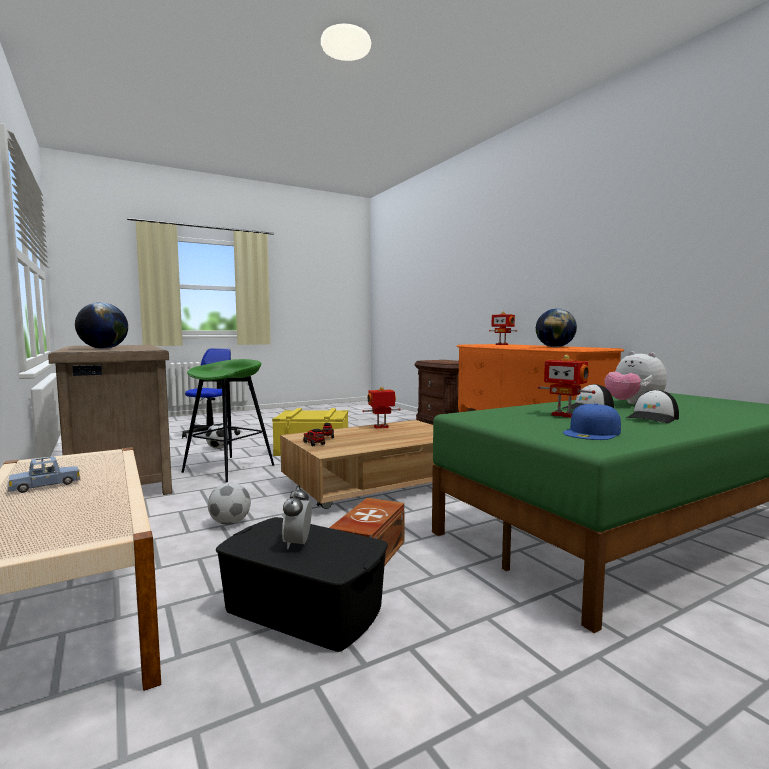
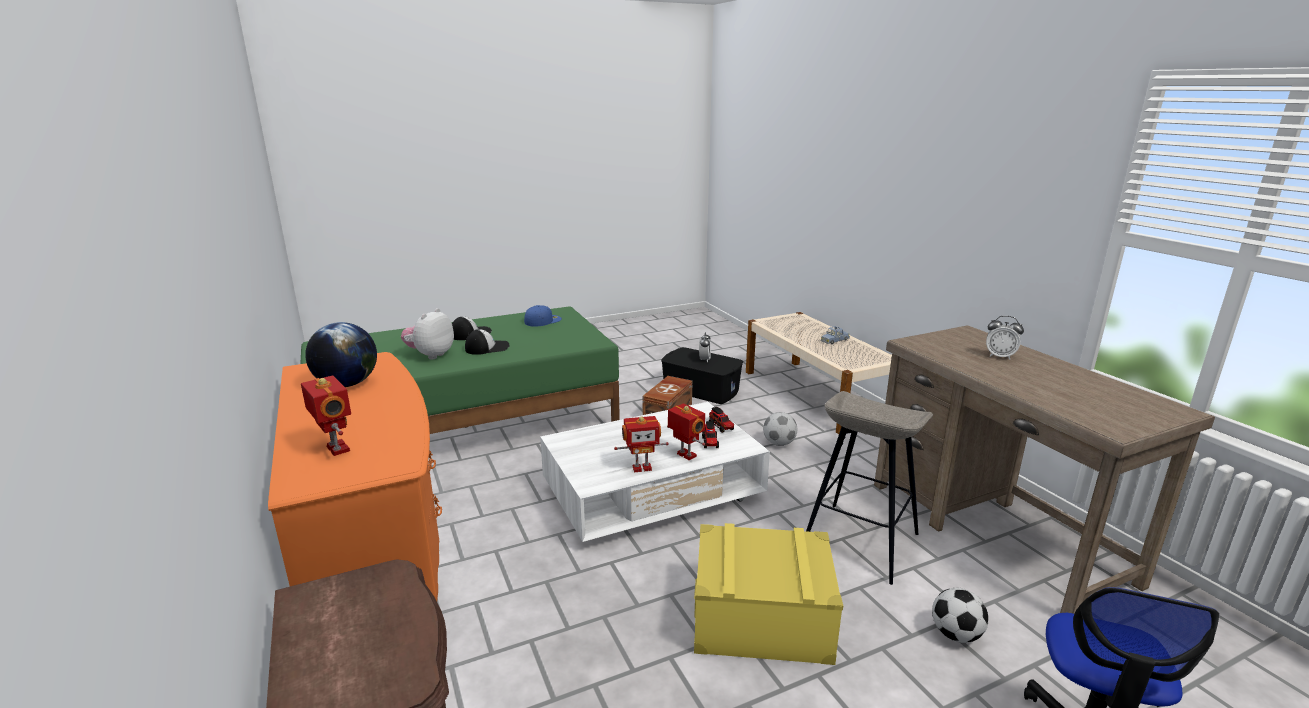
camera: 175 degrees left, 15 degrees up
(103, 348) = (1000, 356): globe -> alarm clock
(229, 468) = (859, 541): green stool -> grey stool
(376, 483) = (652, 493): brown coffee table -> white coffee table
(563, 415) = (524, 339): toy robot -> toy robot (685, 455)
(633, 405) = (430, 355): plush toy -> plush toy turned 135 degrees counterclockwise

